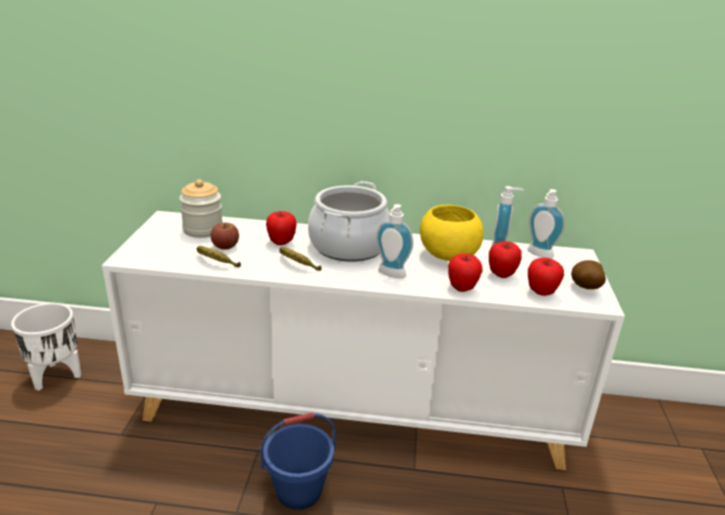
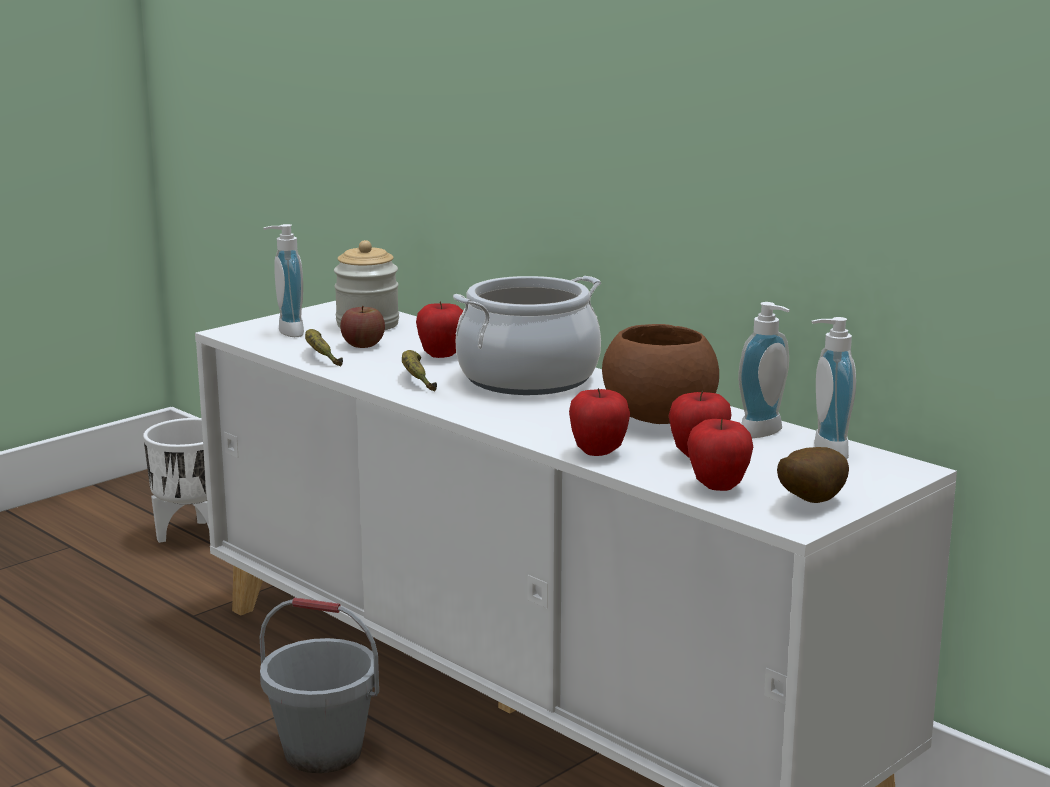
camera: 40 degrees right, 10 degrees down
(299, 491) = (322, 753): blue bucket -> grey bucket
(390, 275) = (522, 416): soap dispenser -> soap dispenser (286, 332)
(448, 256) = (657, 419): yellow bowl -> brown bowl

